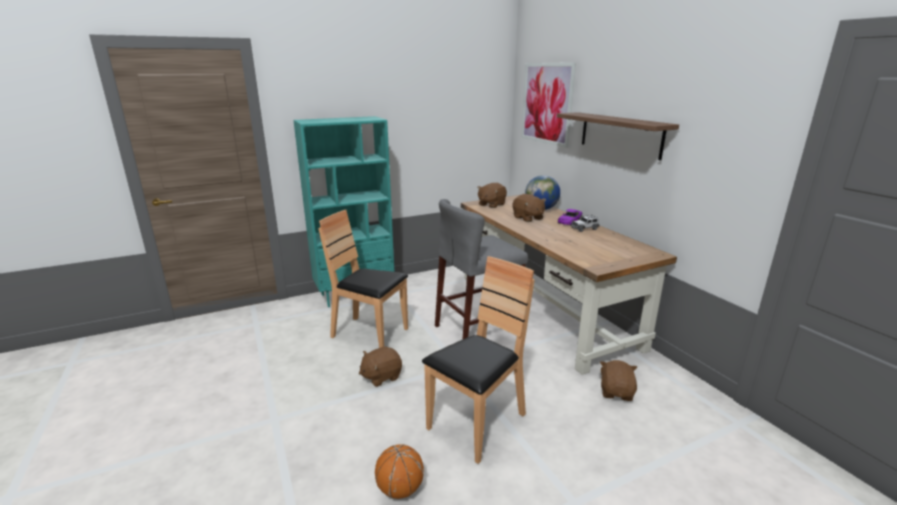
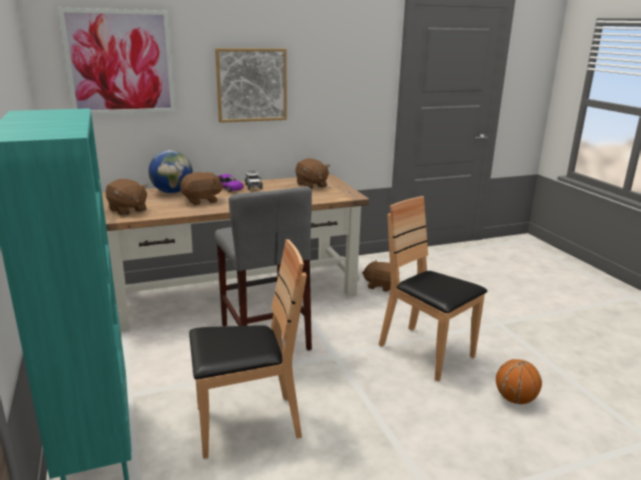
camera: 85 degrees left, 0 degrees up
(370, 334) = (246, 424): brown chair -> brown chair turned 135 degrees counterclockwise
(381, 376) = (351, 411): brown plush toy -> brown plush toy (311, 185)
(620, 134) = (251, 85): shelf -> picture

